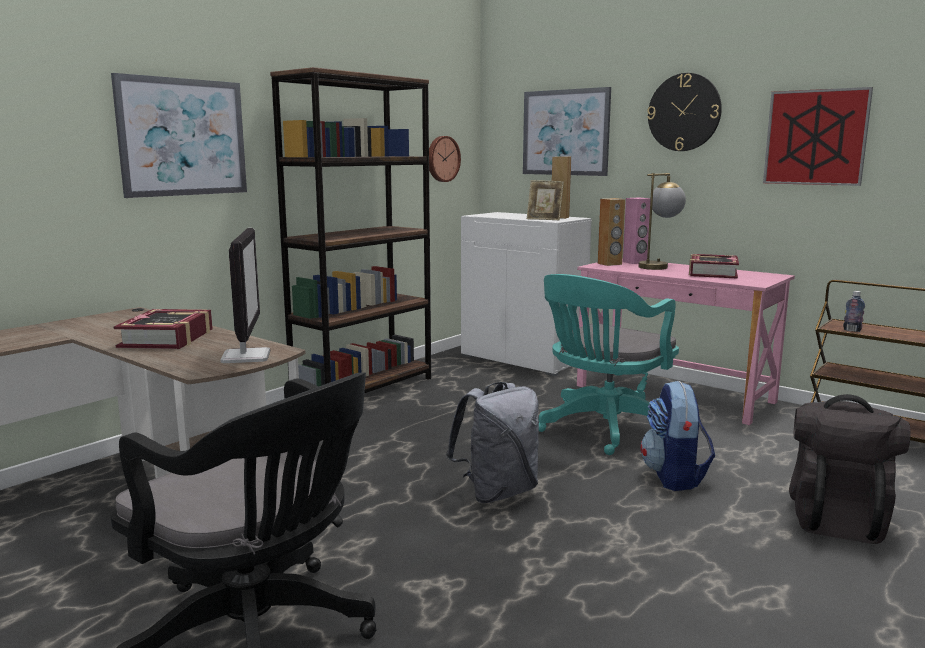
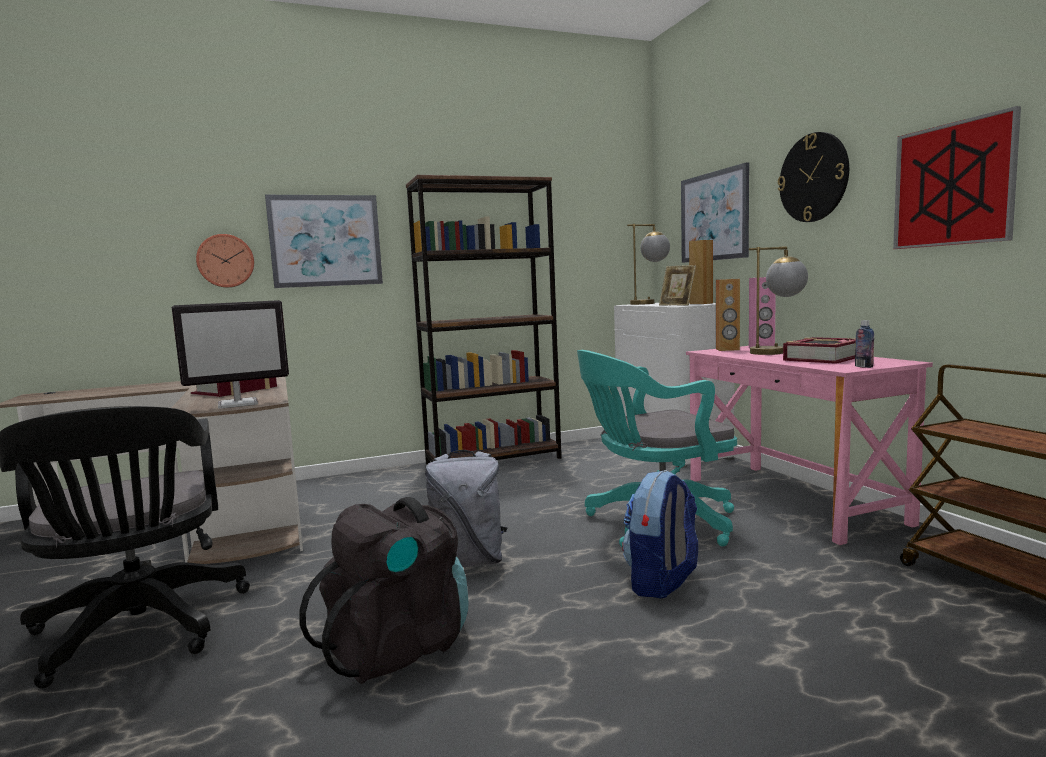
camera: 30 degrees right, 5 degrees down
(246, 356) = (239, 404): monitor -> monitor turned 45 degrees clockwise
(442, 159) = (603, 252): wall clock -> wall clock (226, 261)
(493, 214) = (650, 303): none -> table lamp
(836, 517) = (802, 671): black backpack -> black backpack (398, 646)
(852, 330) = (961, 432): bottle -> bottle (863, 366)

